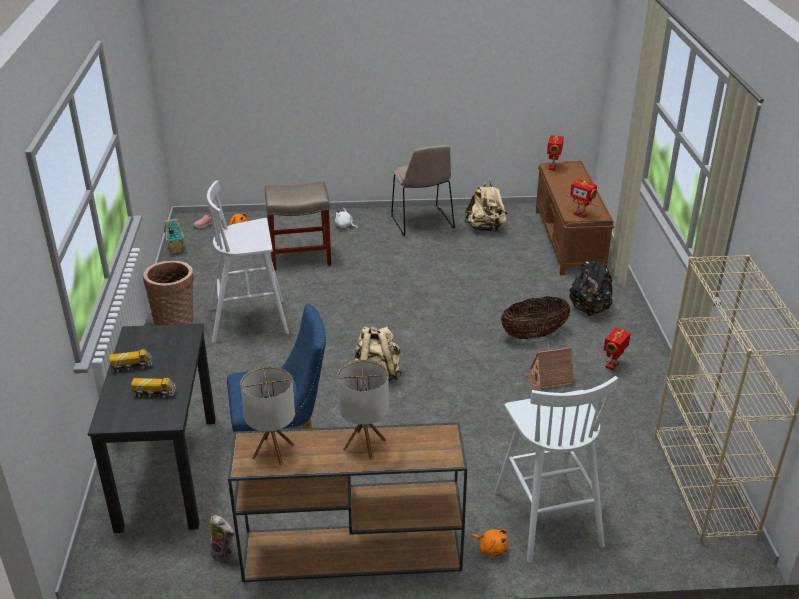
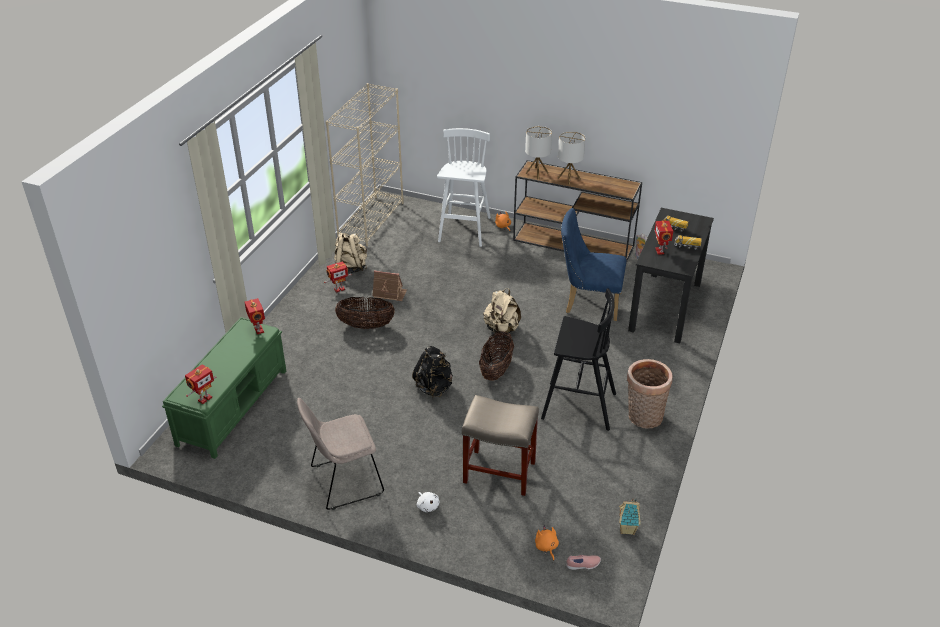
camera: 155 degrees left, 5 degrees up
(171, 349) = (660, 251): none -> toy robot
(250, 321) = (577, 406): white stool -> black stool
(273, 451) = (616, 187): table lamp -> table lamp (537, 173)
(354, 330) = (496, 370): none -> basket
(422, 223) = (344, 481): beige chair -> beige chair turned 120 degrees counterclockwise
(485, 228) = (289, 450): beige backpack -> beige backpack (351, 267)
(569, 241) = (233, 406): brown bench -> green bench
(589, 309) = (302, 333): black backpack -> black backpack (434, 387)

